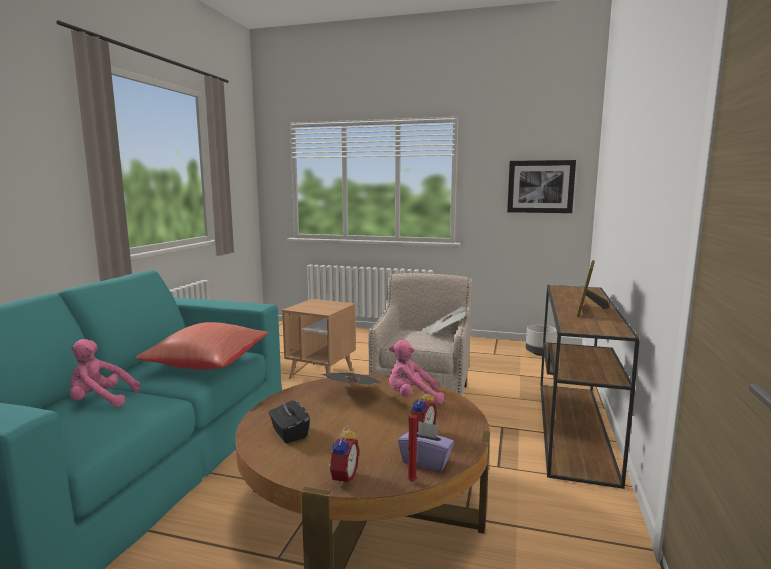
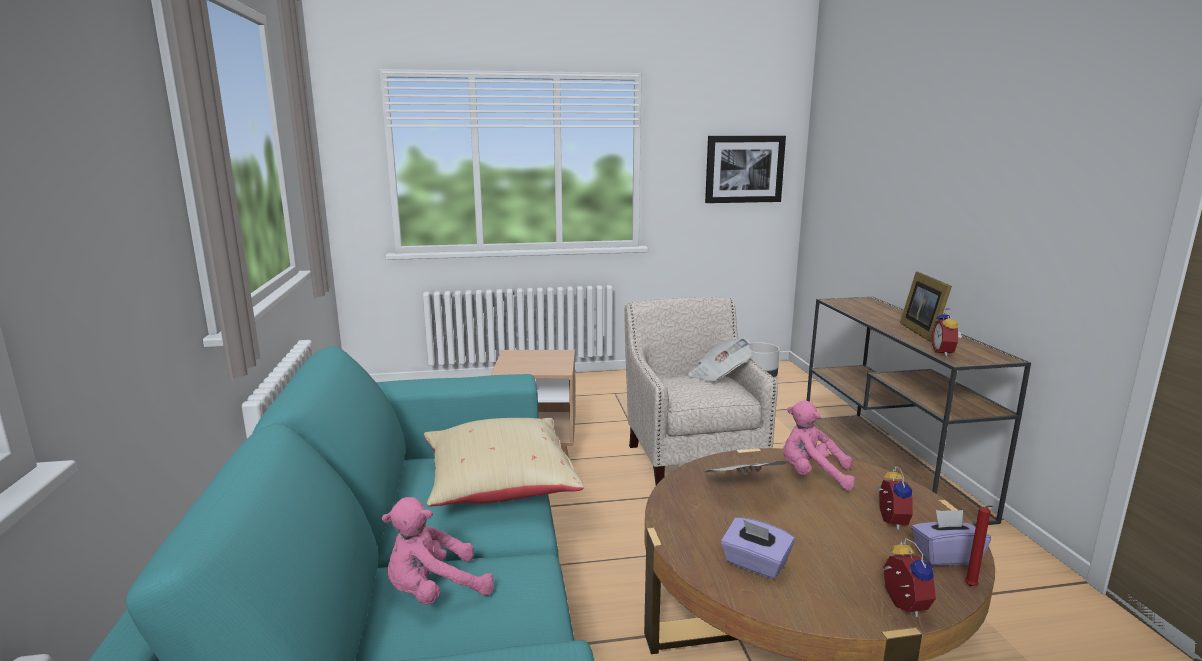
camera: 25 degrees left, 5 degrees up
(207, 364) = (498, 486): red pillow -> beige pillow
(289, 433) = (755, 564): black tissue box -> purple tissue box
(412, 398) = (812, 476): pink plush toy -> pink plush toy turned 45 degrees clockwise
(572, 324) = (945, 353): none -> alarm clock

